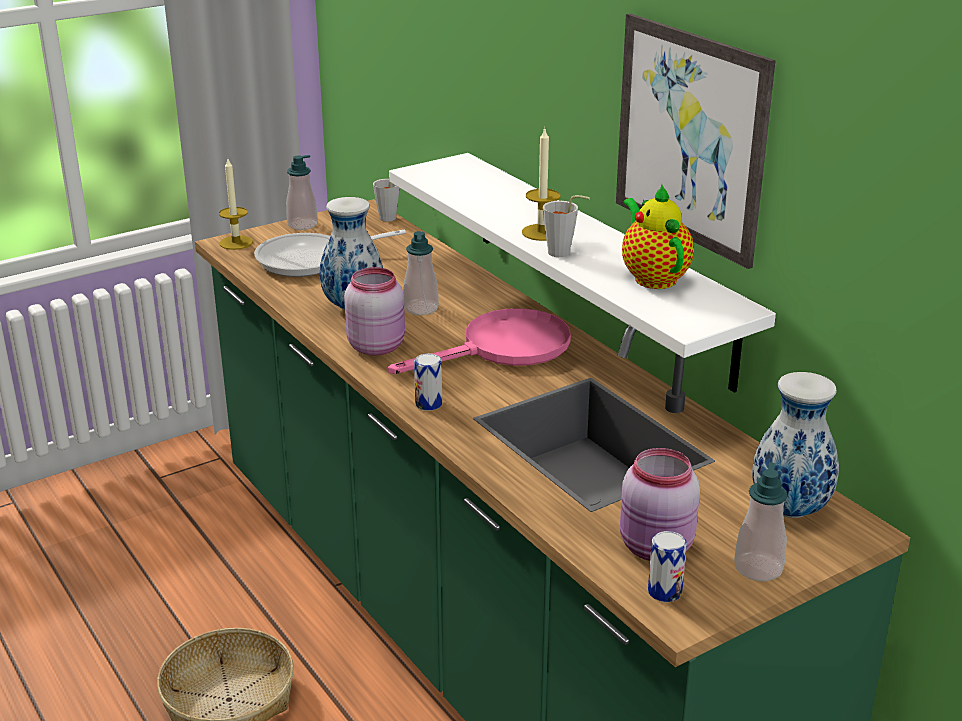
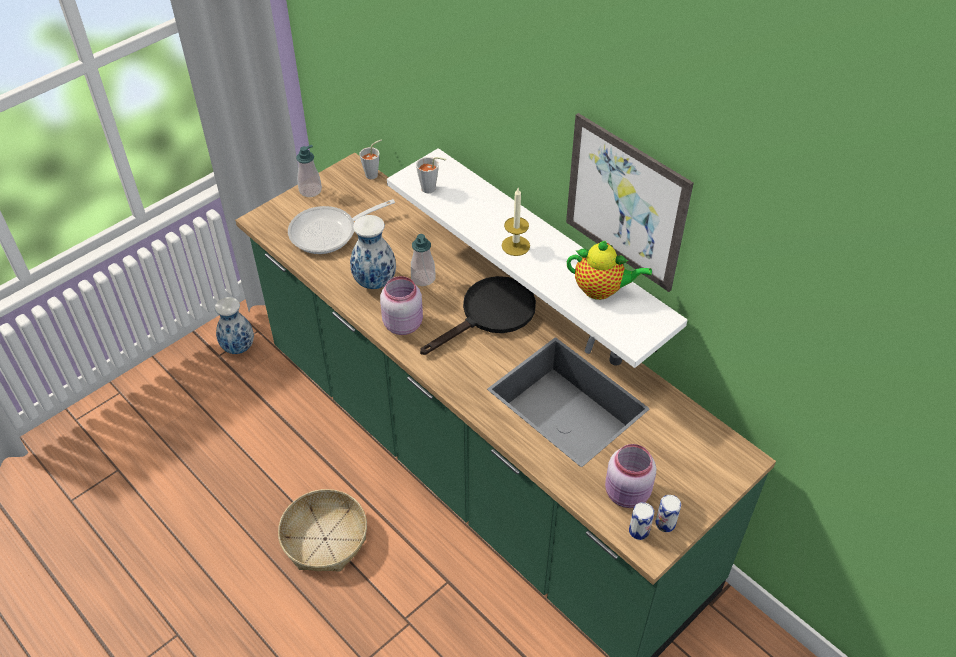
camera: 10 degrees left, 20 degrees up
(236, 242) = (267, 218): candle -> none
(428, 404) = (454, 379): can -> can (665, 523)
(503, 349) = (490, 315): pink frying pan -> black frying pan
(563, 254) = (536, 270): grey cup -> grey cup (431, 189)
(653, 277) = (601, 290): teapot -> teapot turned 135 degrees clockwise
(758, 568) = (690, 502): soap dispenser -> none
(788, 510) = (701, 448): vase -> vase (238, 348)

